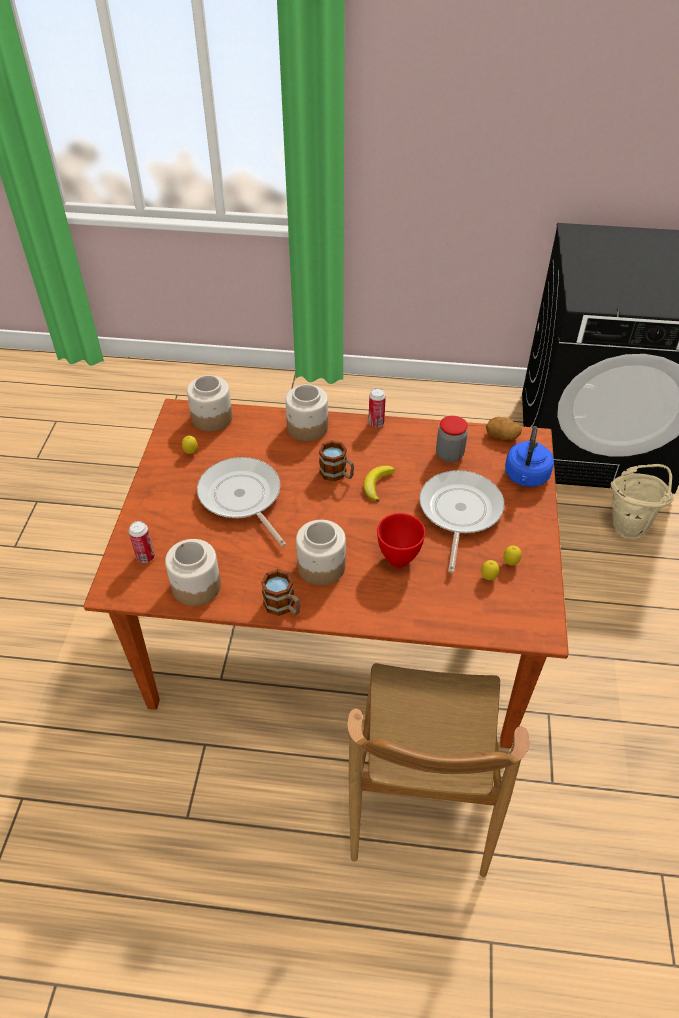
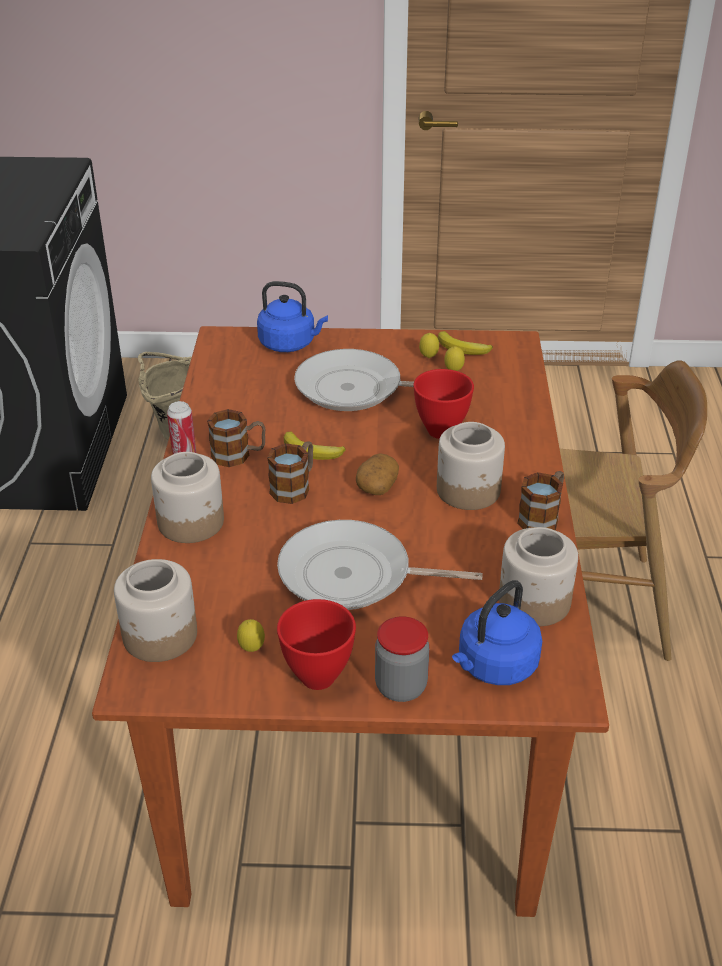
camera: 95 degrees left, 10 degrees down
(145, 557) = (494, 666): can -> blue kettle
(162, 479) = (320, 676): none -> red bowl
(242, 498) = (353, 576): frying pan -> frying pan turned 45 degrees clockwise
(375, 448) = (238, 455): none -> mug
(449, 454) = (251, 396): jar -> jar (401, 687)
(502, 435) = (214, 357): potato -> potato (377, 485)
(527, 589) = (463, 348): none -> banana

